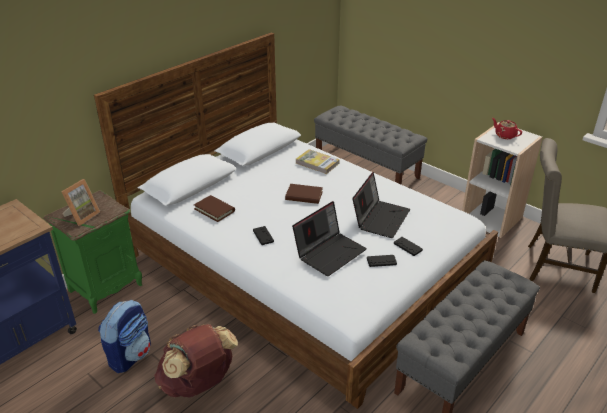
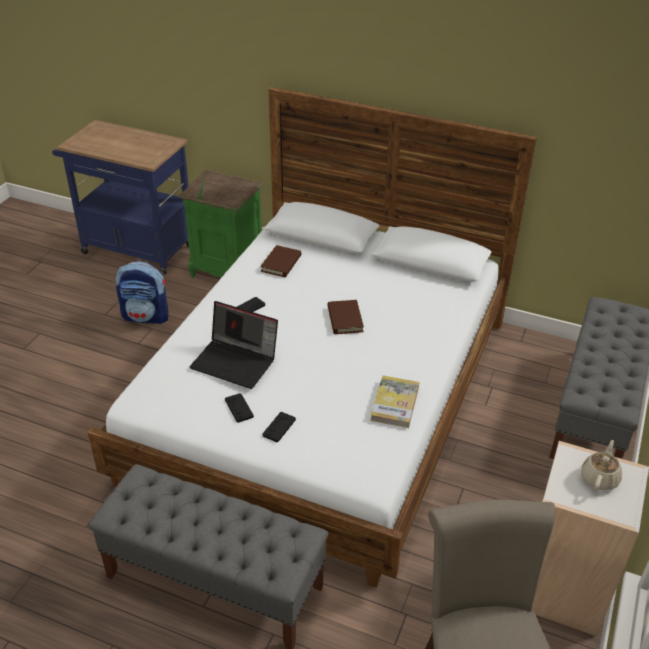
camera: 70 degrees right, 5 degrees up
(82, 216) = (213, 187): picture frame -> none
(198, 383) = (123, 369): brown backpack -> none
(317, 163) = (429, 314): book -> book (395, 403)
(380, 218) = (330, 393): laptop -> none
(505, 135) = (599, 478): red teapot -> beige teapot

